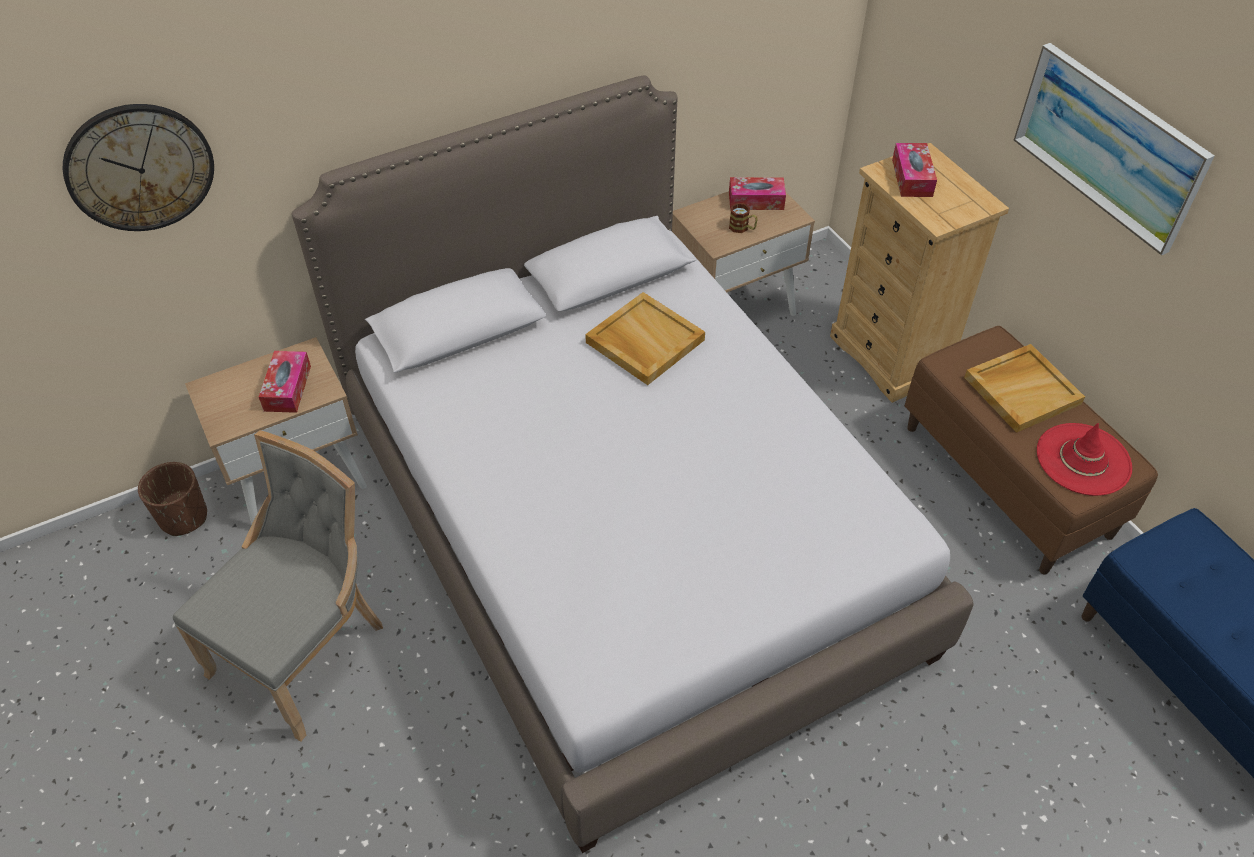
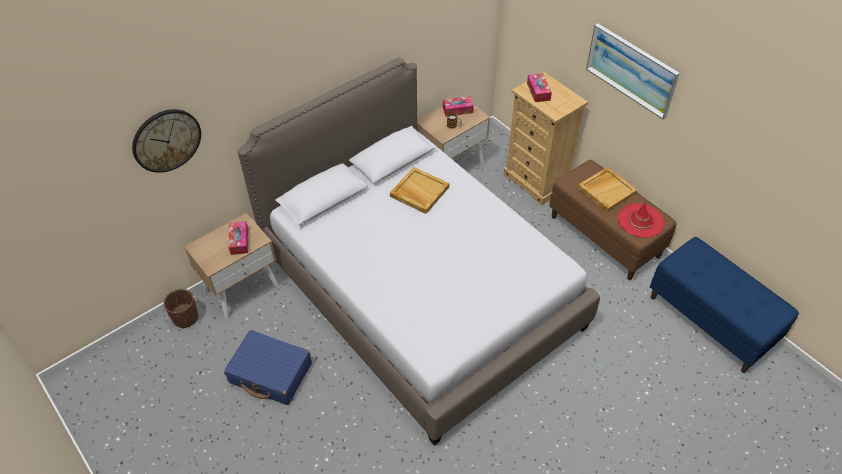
camera: 10 degrees left, 0 degrees up
(306, 649) = (271, 373): grey chair -> blue suitcase

